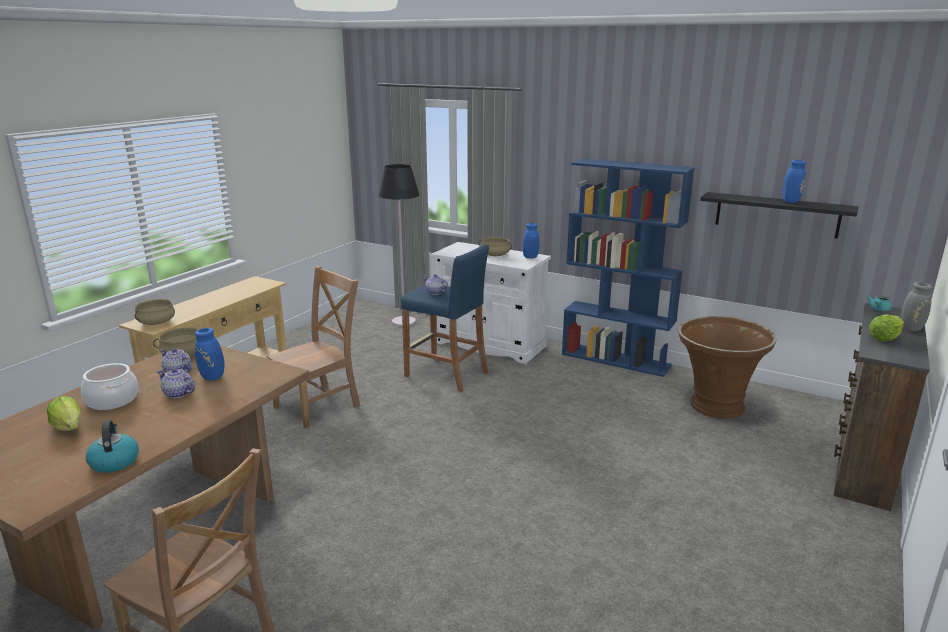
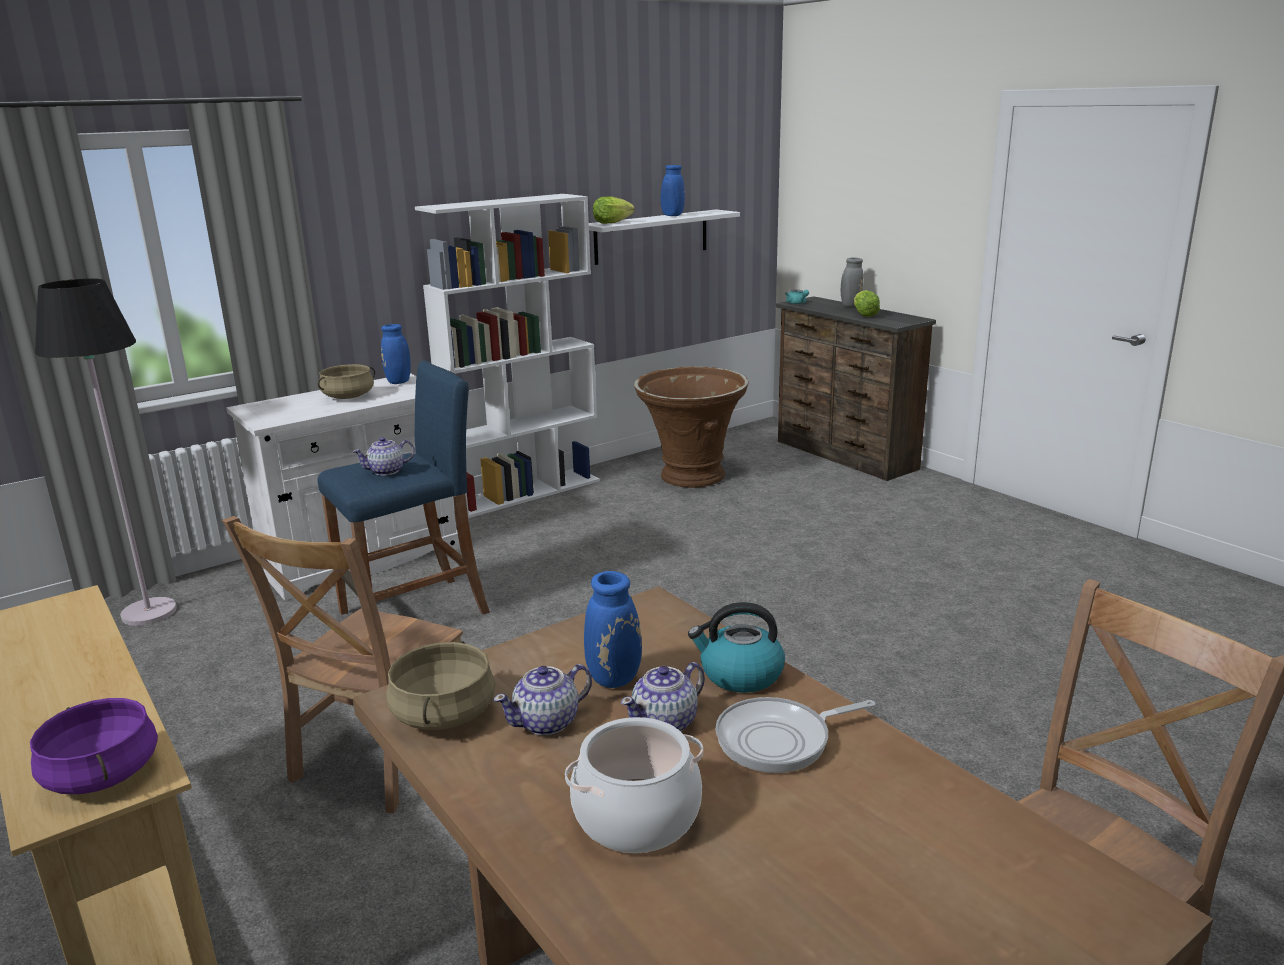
camera: 65 degrees left, 0 degrees up
(69, 427) = (754, 881): lettuce -> lettuce (611, 223)
(114, 461) = (948, 802): kettle -> kettle (740, 675)
(156, 322) = (101, 775): beige cooking pot -> purple cooking pot
(164, 419) = (779, 740): none -> frying pan
(320, 405) = (377, 760): brown chair -> brown chair turned 135 degrees counterclockwise
(616, 359) = (525, 492): blue bookcase -> white bookcase
(776, 215) = (651, 236): black shelf -> white shelf

